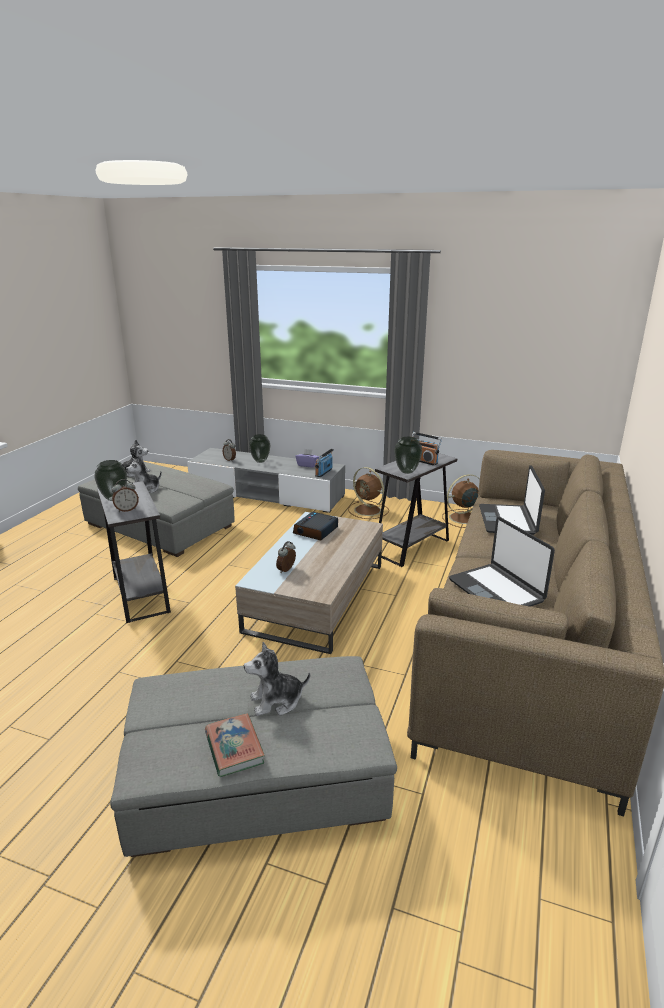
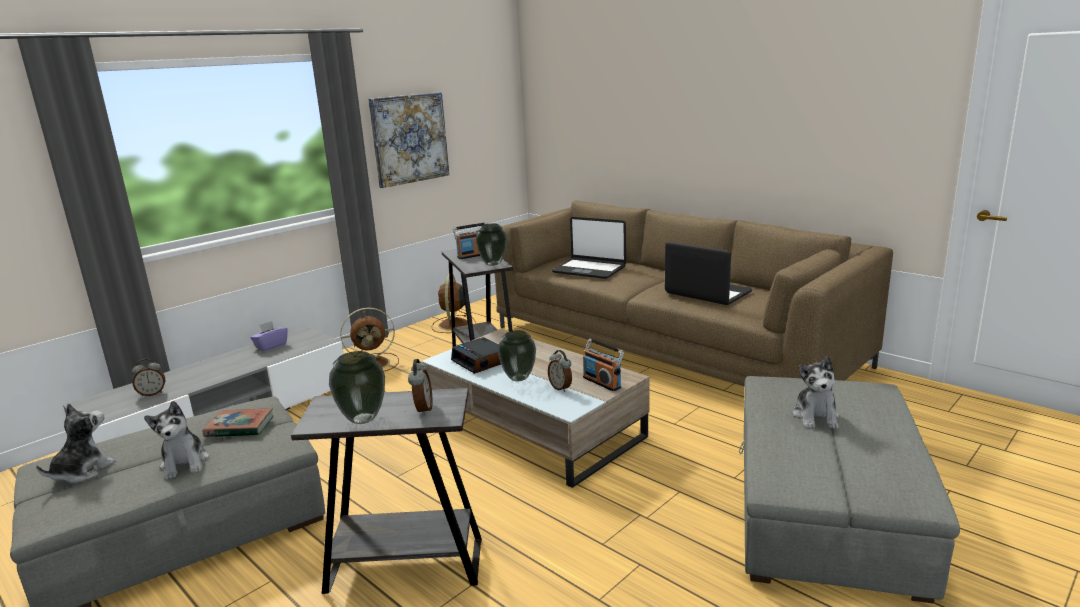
camera: 65 degrees left, 5 degrees down
(234, 748) = (885, 443): book -> book (240, 427)
(260, 461) = (200, 373): vase -> vase (518, 378)
(324, 472) = (312, 340): radio -> radio (602, 382)
(480, 349) = (409, 139): none -> picture
(496, 590) = (707, 293): laptop -> laptop turned 135 degrees counterclockwise

